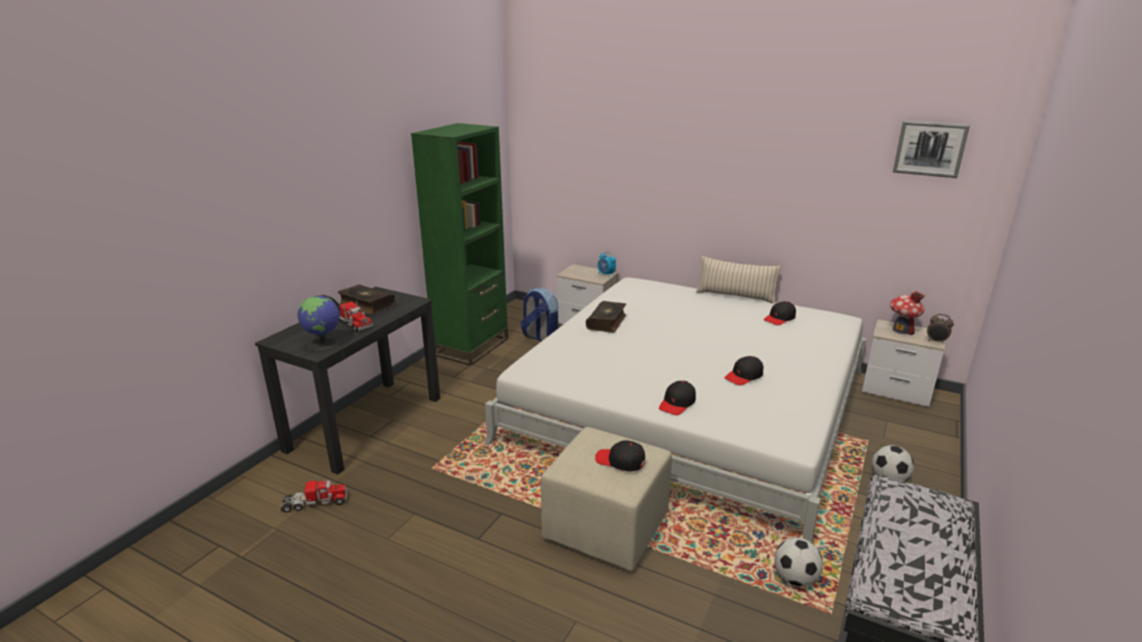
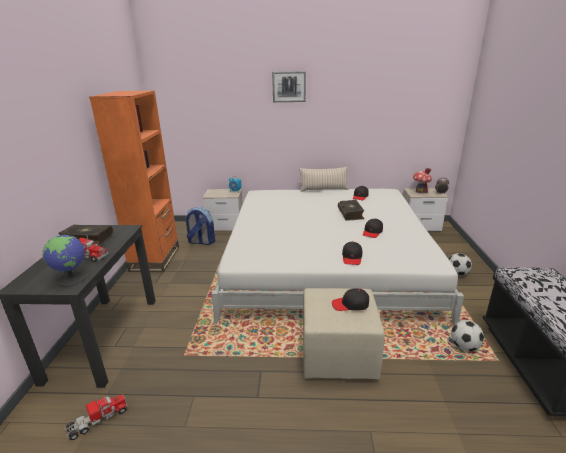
camera: 25 degrees left, 0 degrees up
(471, 347) = (155, 259): green bookcase -> orange bookcase
(607, 322) = (263, 218): book -> book (351, 214)
(930, 148) = (424, 84): picture -> picture (289, 86)

